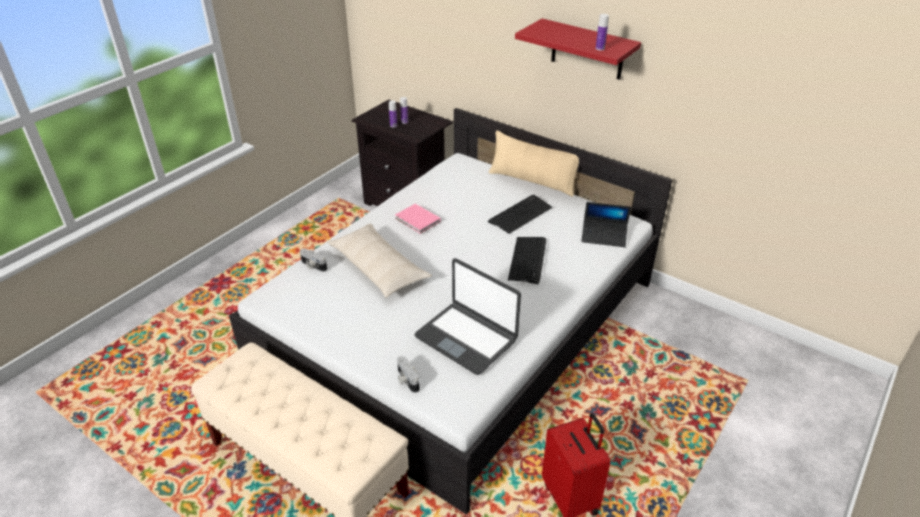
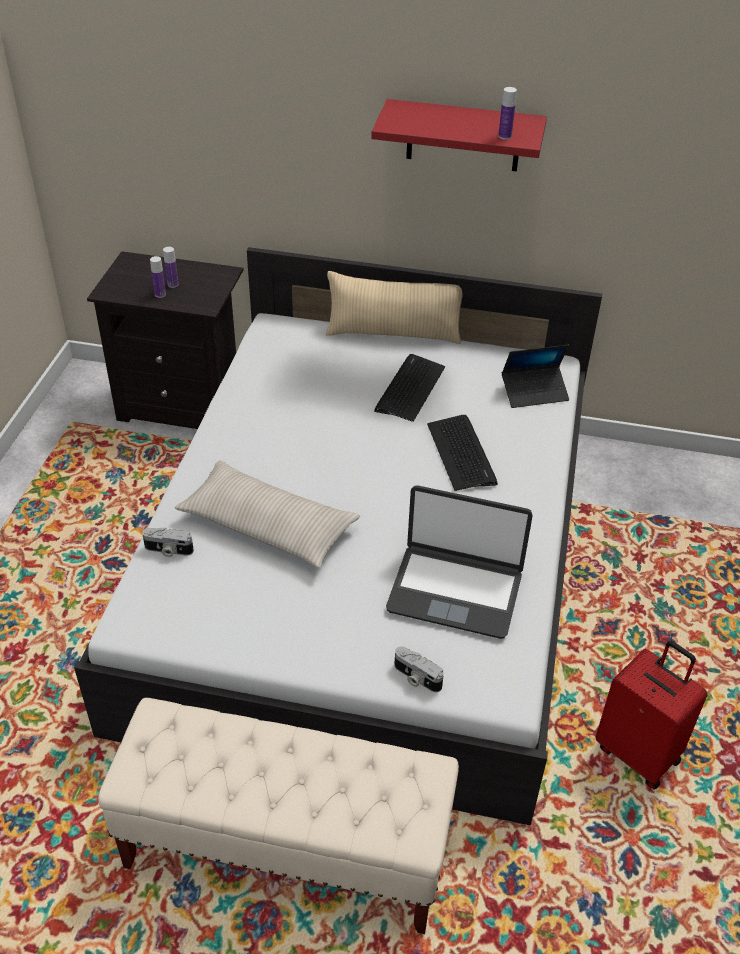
camera: 25 degrees left, 5 degrees up
(418, 221) = (276, 436): pink book -> none

